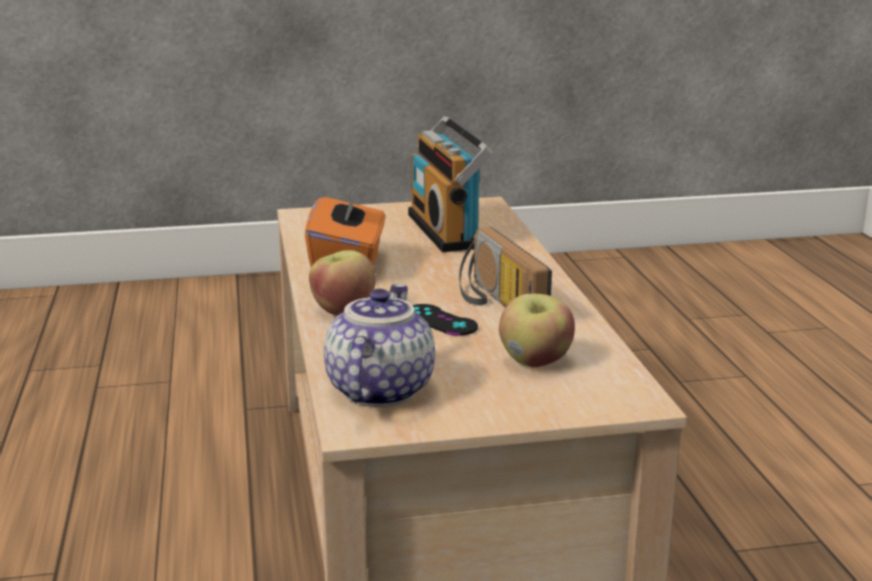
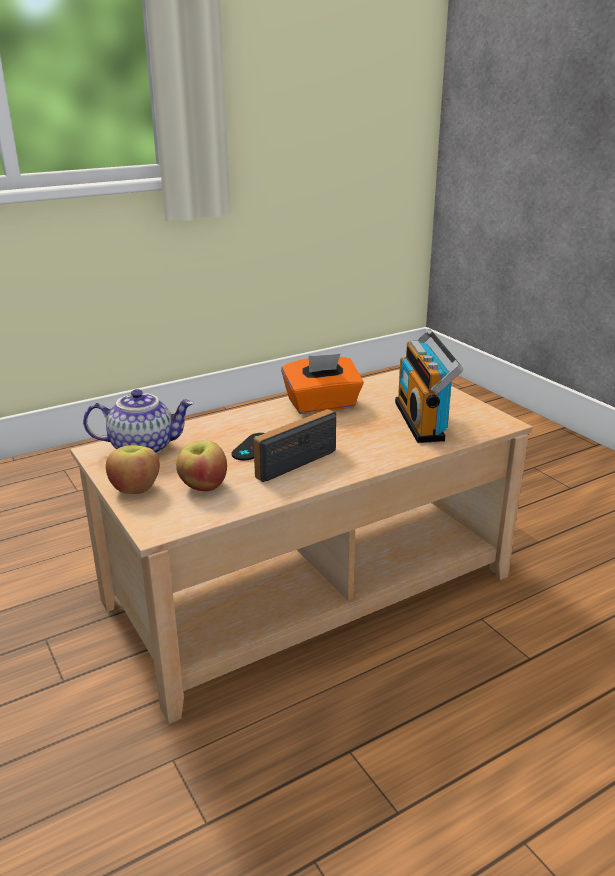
camera: 70 degrees right, 5 degrees up
(342, 310) = (250, 417): apple -> apple (135, 488)
(447, 231) = (423, 421): radio -> radio turned 60 degrees counterclockwise

